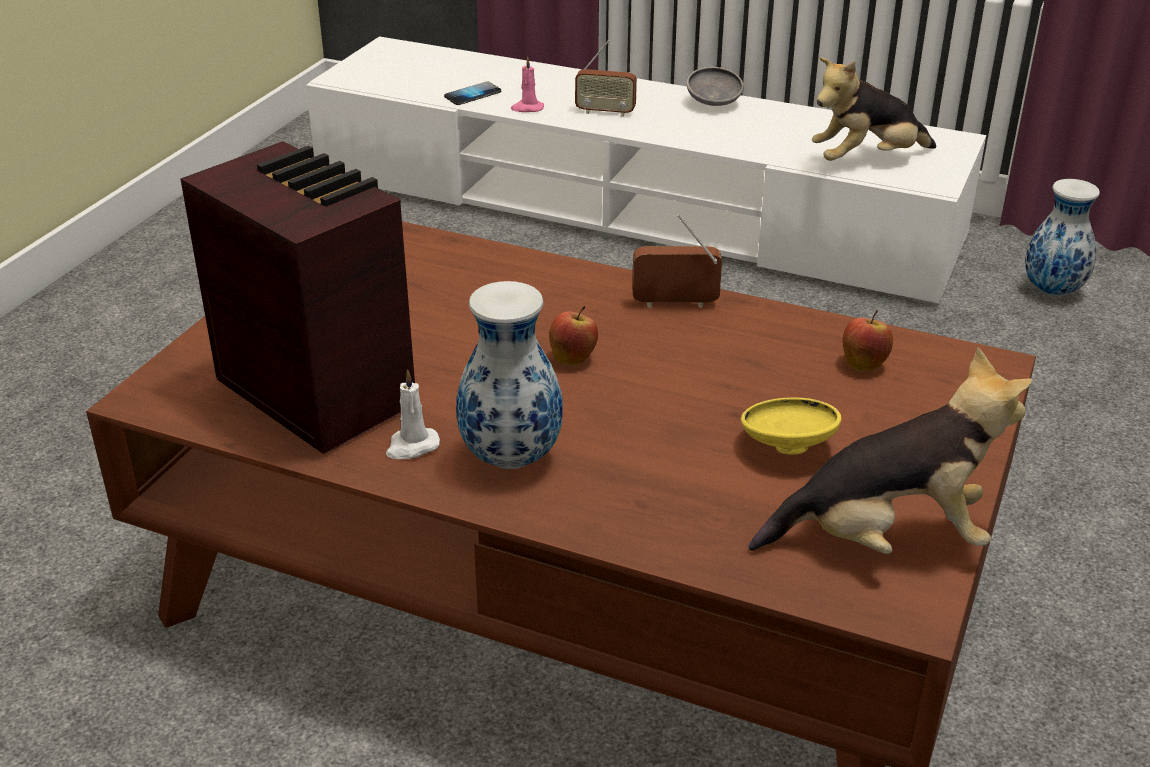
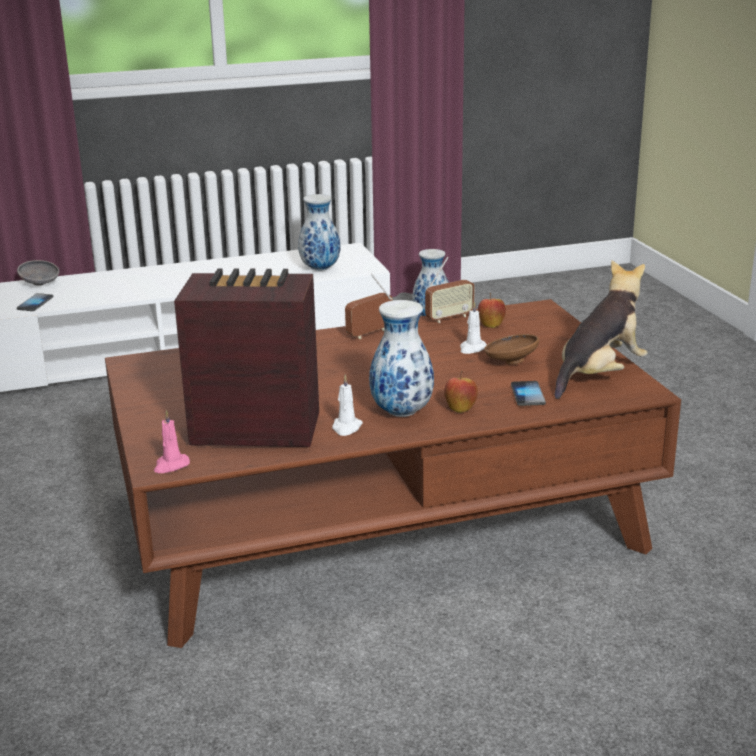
camera: 40 degrees left, 10 degrees down
(527, 108) = (84, 300): pink candle -> pink candle (171, 465)
(573, 358) = (361, 369): apple -> apple (460, 408)
(605, 112) = (138, 288): radio -> radio (449, 318)
(713, 104) = (196, 267): grey bowl -> grey bowl (40, 284)
(719, 518) = (527, 395): none -> phone
(770, 394) = (472, 348): none -> white candle
(787, 445) = (510, 362): yellow bowl -> brown bowl
(866, 160) = (320, 268): plush toy -> vase

